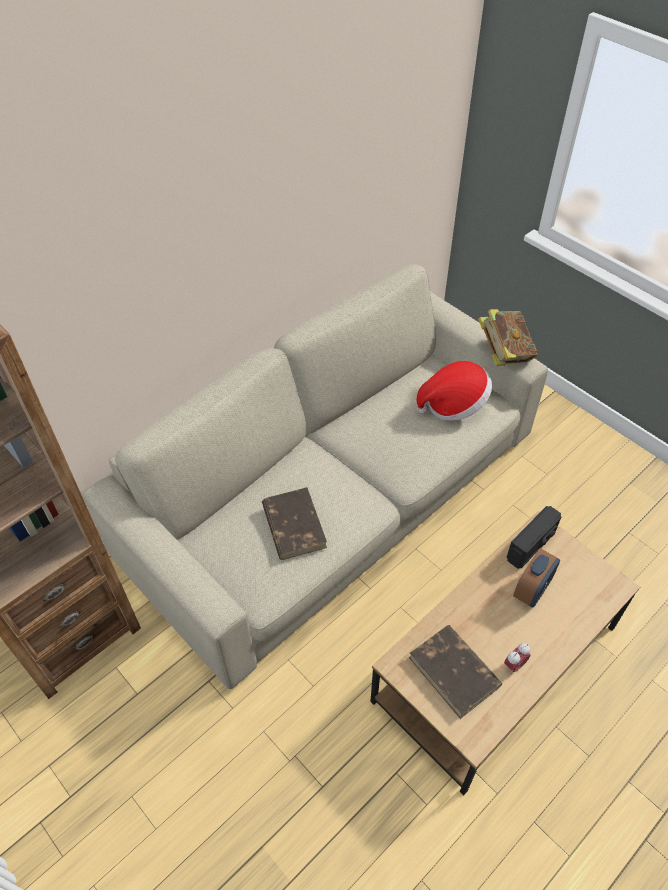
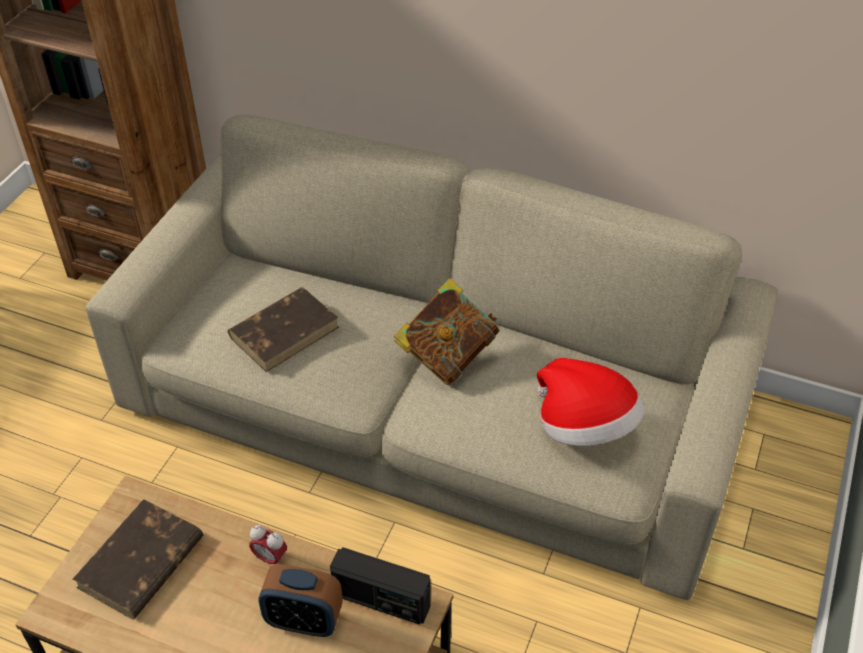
camera: 65 degrees right, 5 degrees down
(504, 353) = (699, 437): book -> book (447, 356)
(514, 665) = (173, 629): alarm clock -> alarm clock (270, 558)

